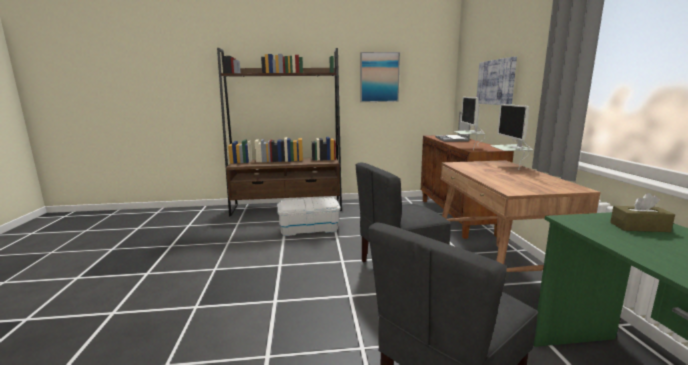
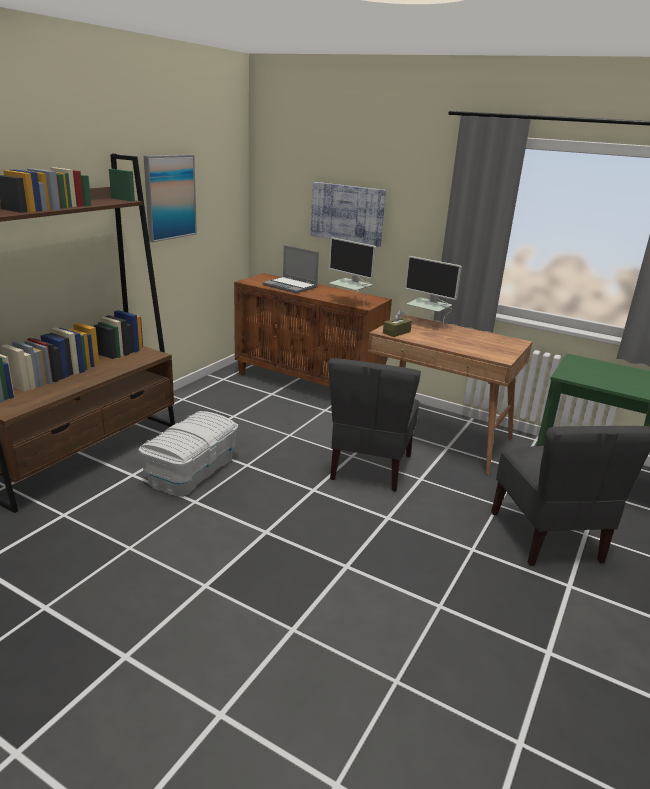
camera: 55 degrees left, 10 degrees up
(639, 227) = (594, 369): brown tissue box -> brown tissue box (396, 332)

